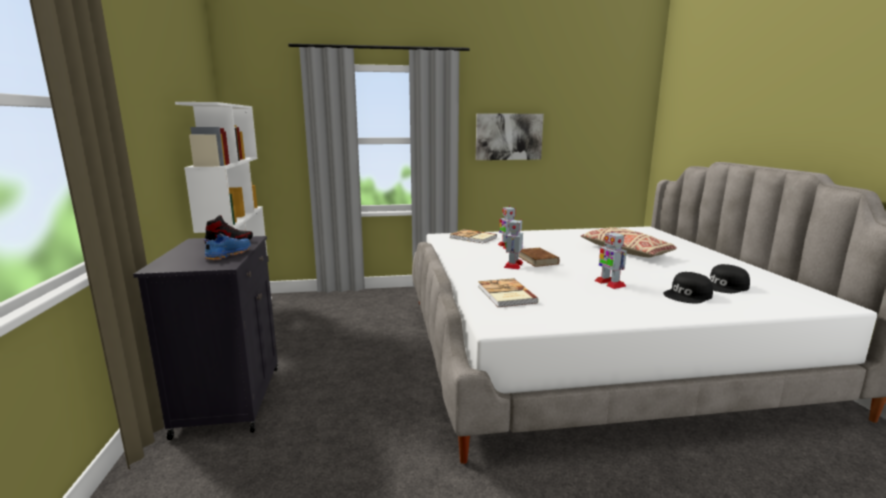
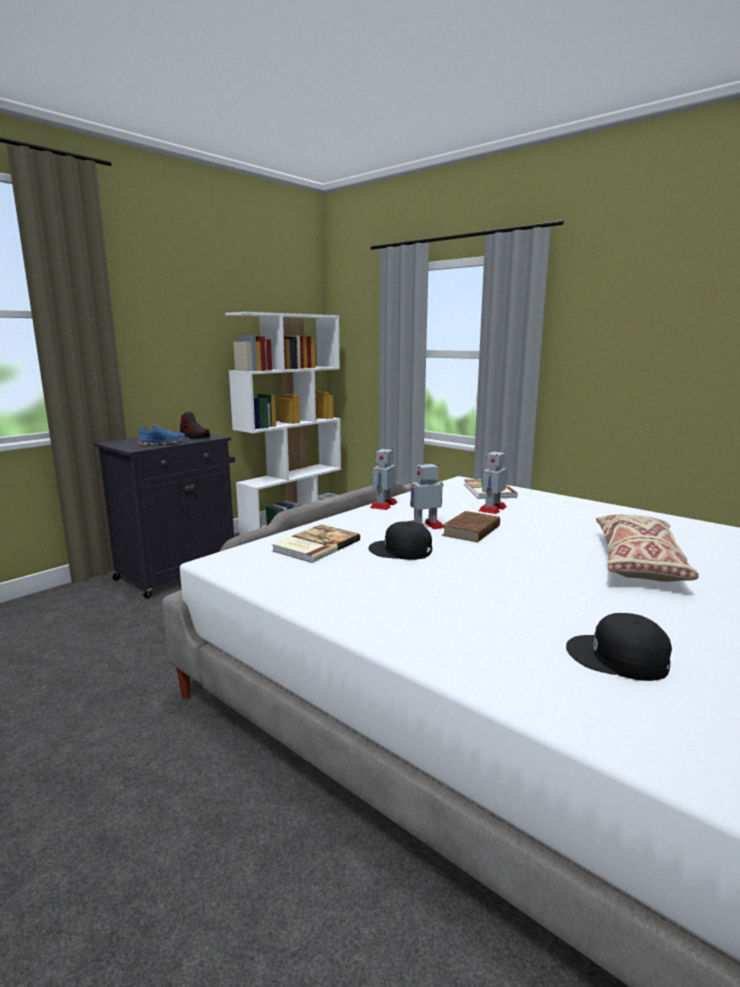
camera: 50 degrees right, 0 degrees up
(508, 136) = (627, 352): picture -> none
(609, 283) = (455, 580): toy robot -> toy robot (383, 505)
(688, 295) = (503, 635): black cap -> black cap (401, 550)

